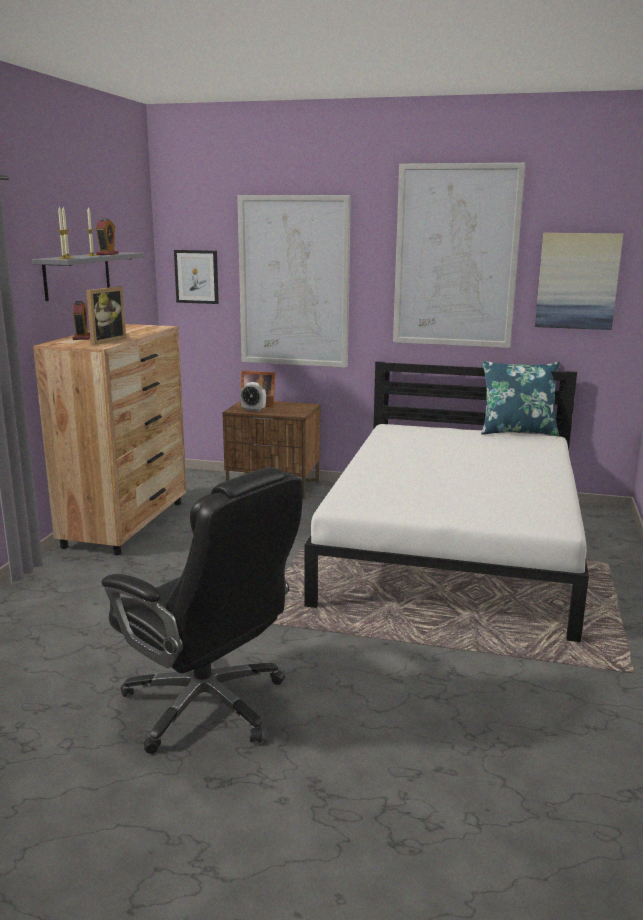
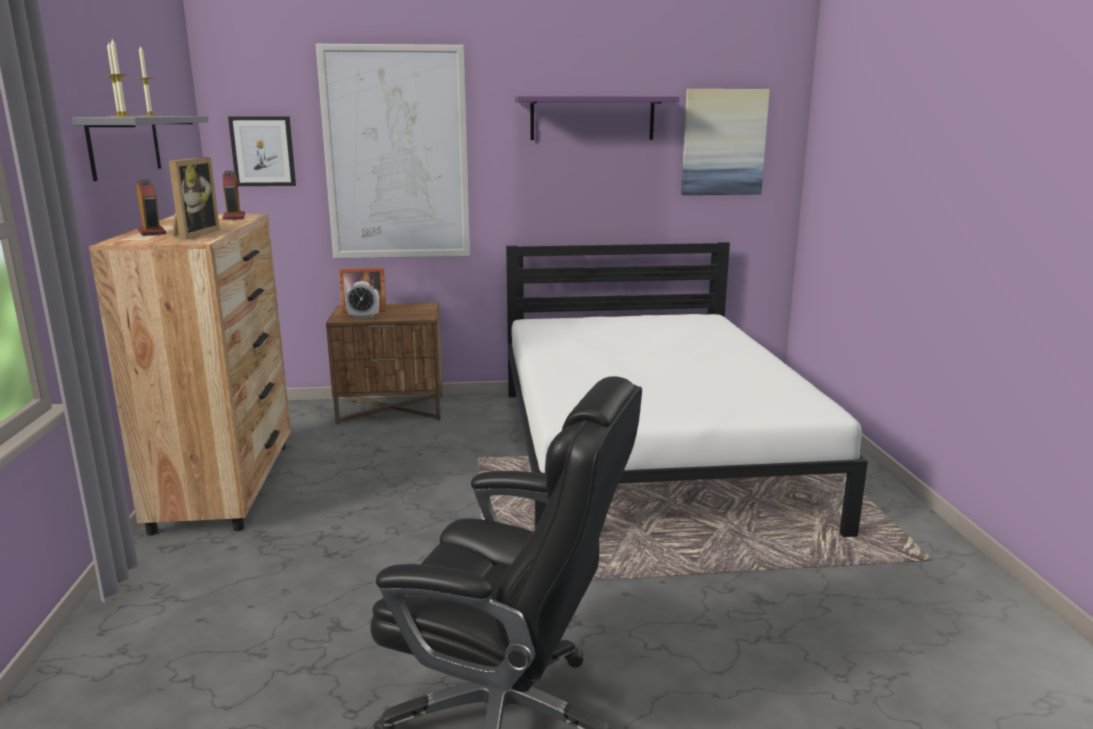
camera: 20 degrees left, 0 degrees up
(107, 254) = (165, 115): alarm clock -> alarm clock (234, 217)
(456, 257) = (592, 118): picture -> purple shelf
(517, 431) = (672, 313): blue pillow -> none

